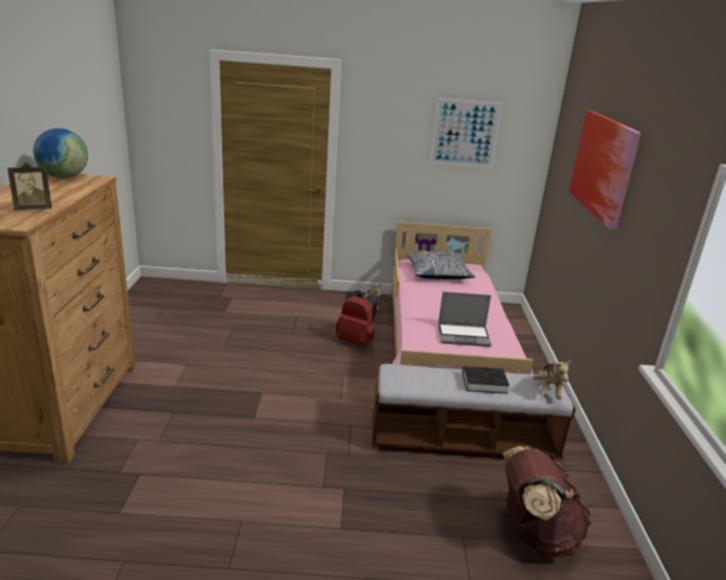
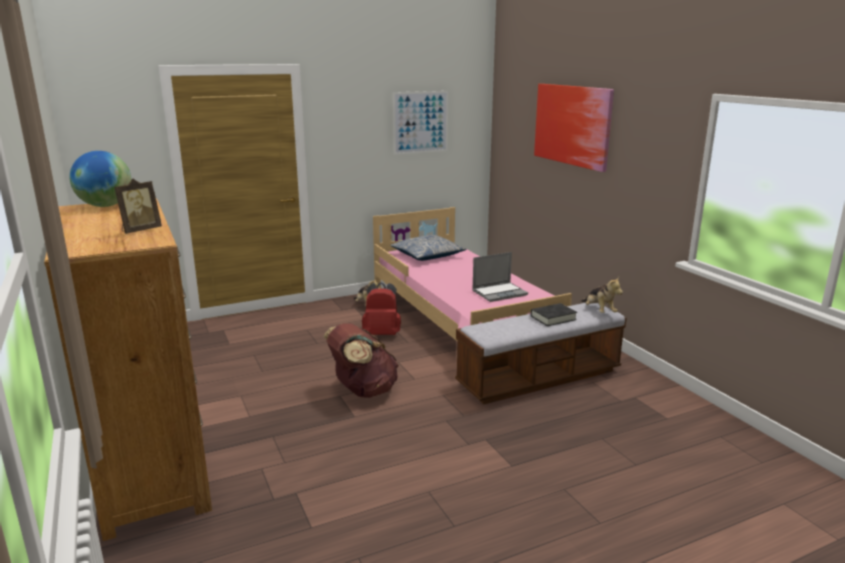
camera: 25 degrees left, 5 degrees down
(535, 533) = (645, 418): brown backpack -> brown backpack (363, 391)

